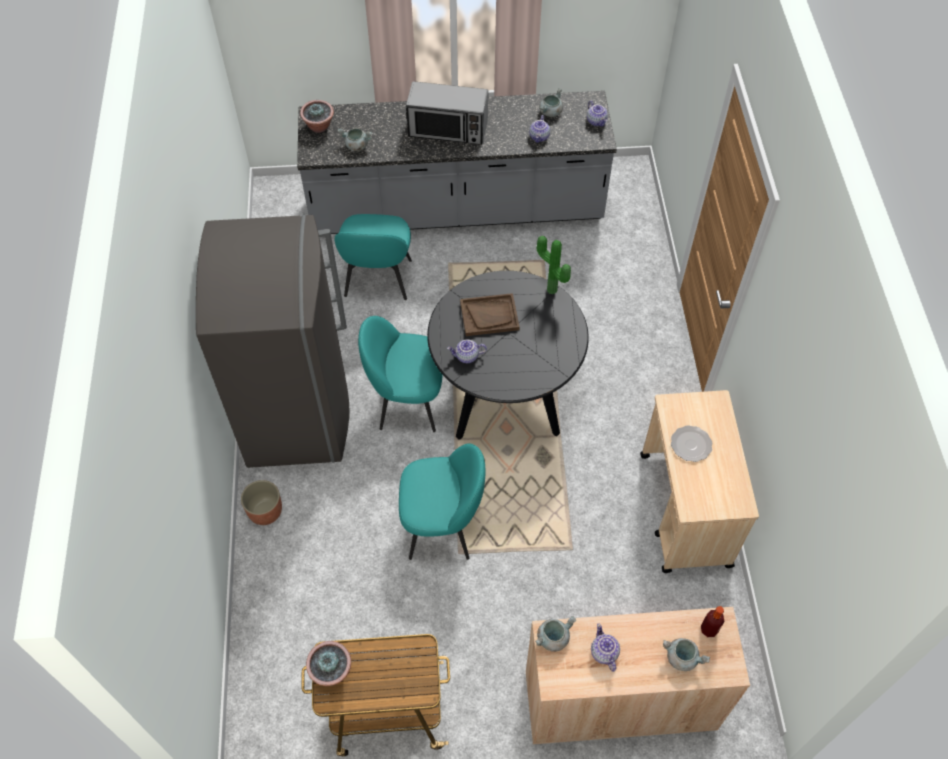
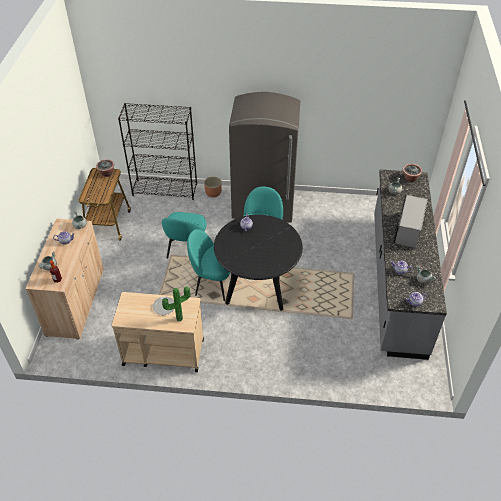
camera: 100 degrees right, 10 degrees down
(261, 613) = (165, 190): none -> black bookcase
(377, 280) = (344, 242): turquoise chair -> turquoise chair (213, 284)
(489, 316) = (270, 239): brown tray -> none
(550, 291) = (283, 266): potted plant -> potted plant (179, 317)

